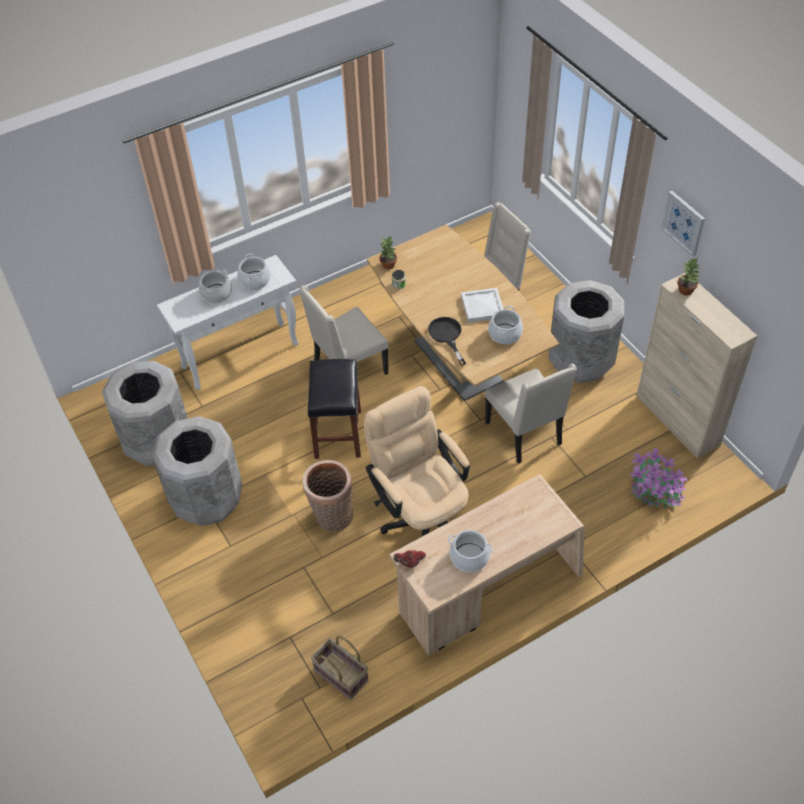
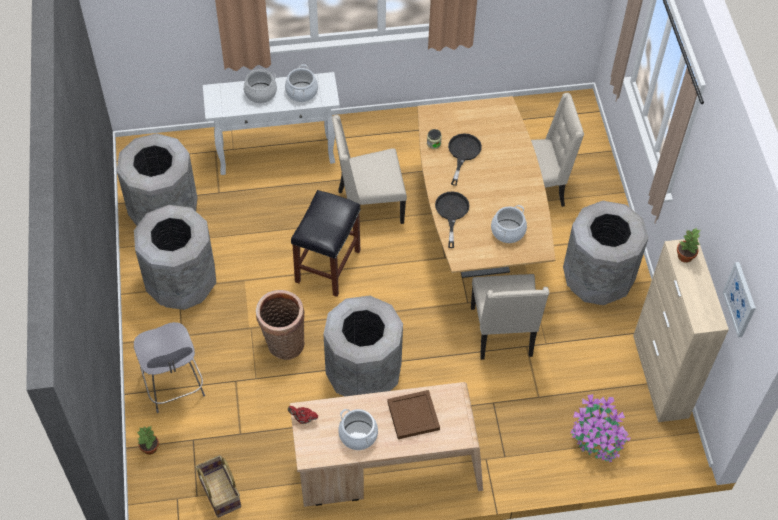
camera: 20 degrees right, 5 degrees up
(246, 595) = (174, 386): none -> grey stool
(388, 265) = (434, 120): potted plant -> potted plant (150, 448)
(420, 515) = (363, 374): beige office chair -> grey trash can
(429, 284) = (463, 153): none -> black frying pan
(481, 306) = (501, 194): white tray -> none
(510, 521) = (412, 416): none -> brown tray
(683, 223) = (706, 189): picture -> picture (740, 299)

